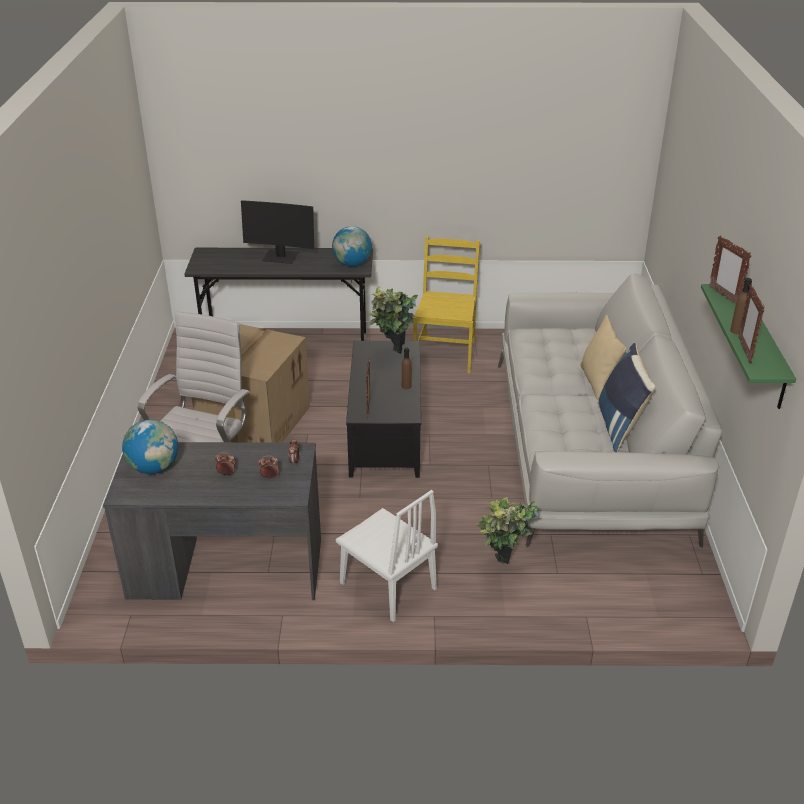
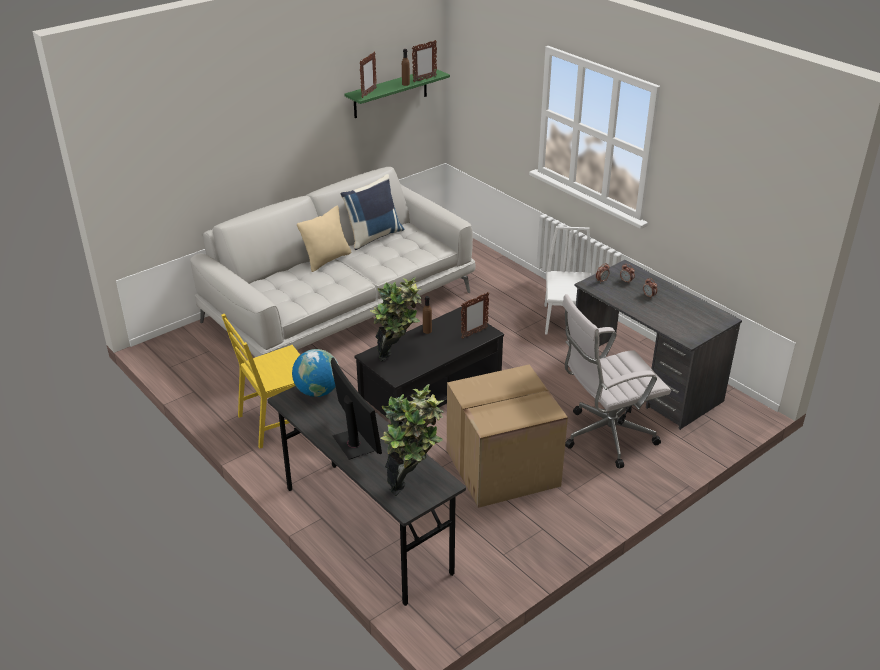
camera: 130 degrees left, 0 degrees up
(154, 468) = (689, 323): globe -> none
(502, 572) = (501, 292): potted plant -> potted plant (411, 482)

